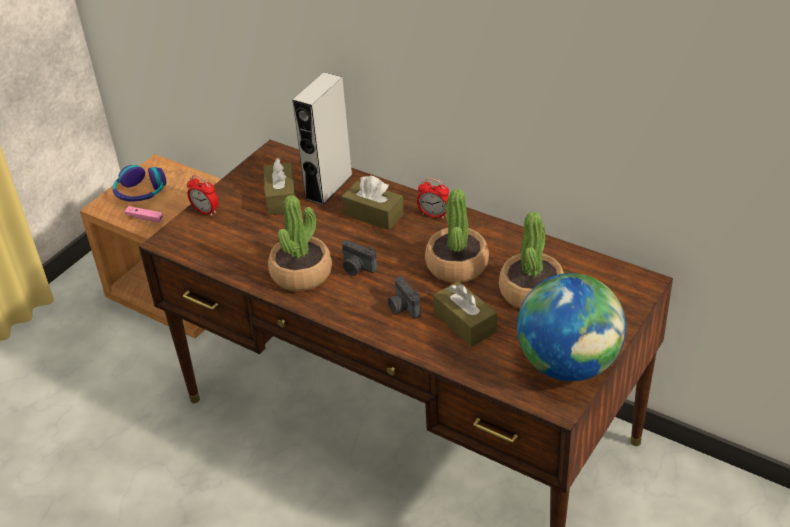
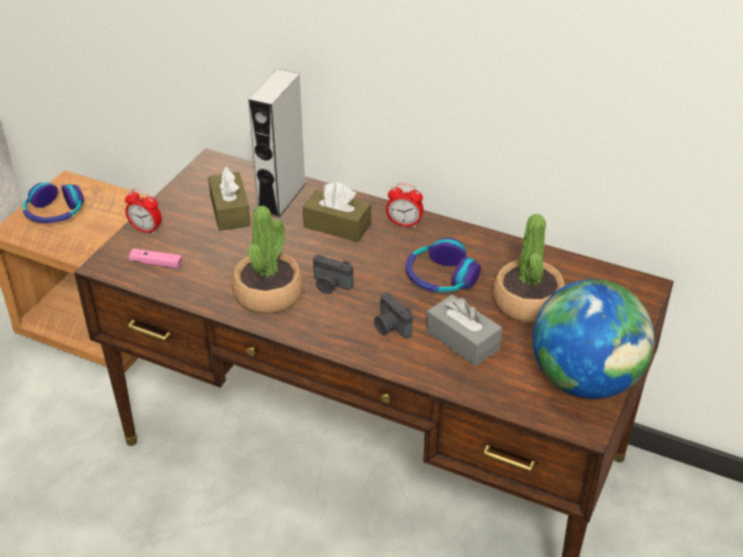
camera: 10 degrees left, 0 degrees up
(144, 218) = (63, 241): pink game controller -> pink game controller (156, 263)
(456, 265) = (440, 277): potted plant -> headphones
(465, 323) = (462, 340): brown tissue box -> grey tissue box

